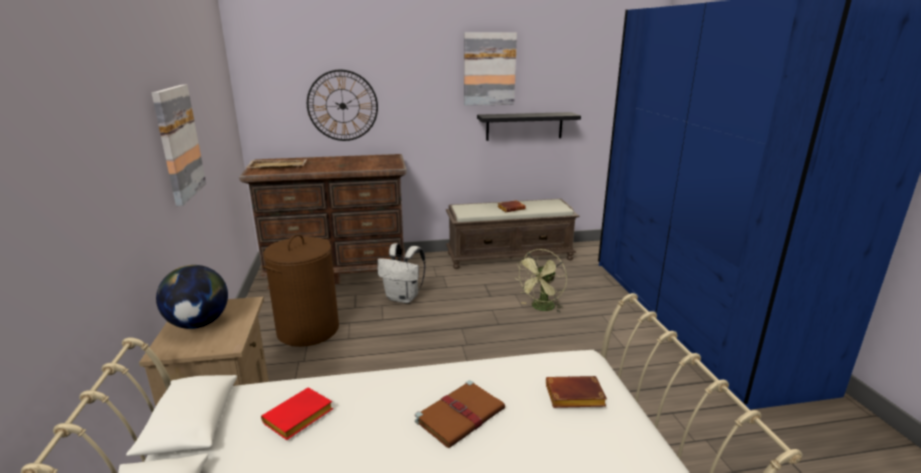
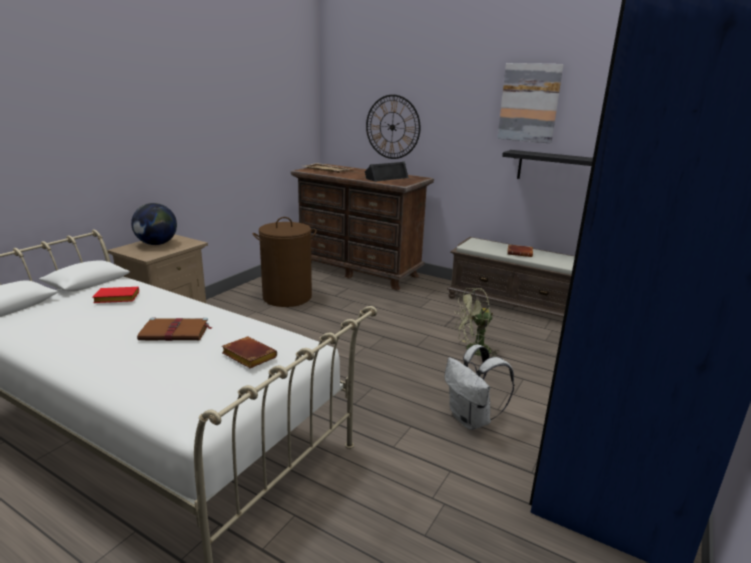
camera: 40 degrees right, 0 degrees up
(178, 143) = (214, 131): picture -> none
(363, 163) = (386, 178): none -> black speaker
(403, 298) = (376, 302): white backpack -> white backpack (472, 420)

